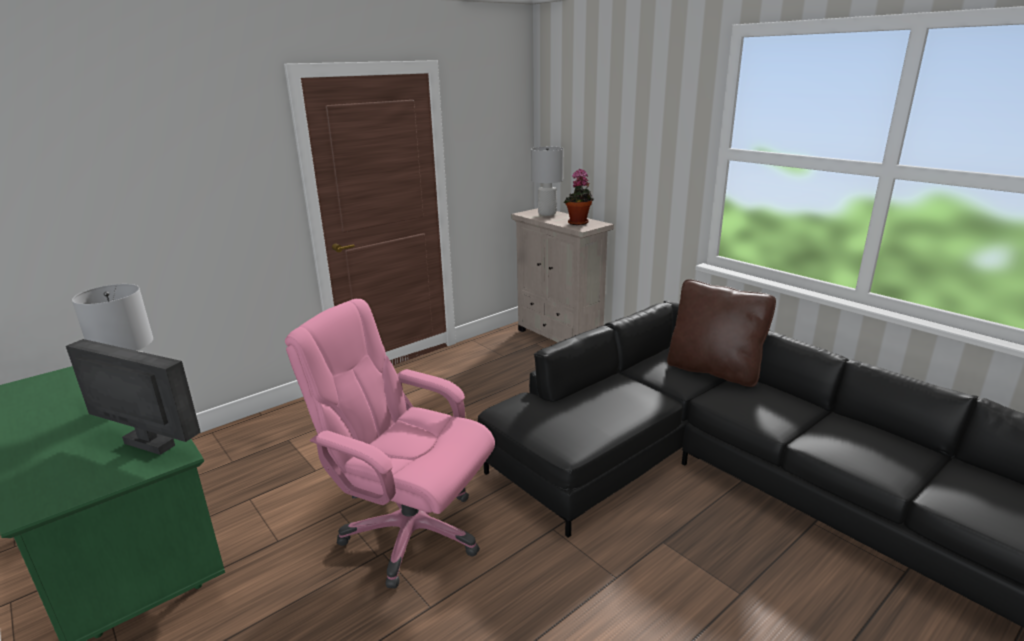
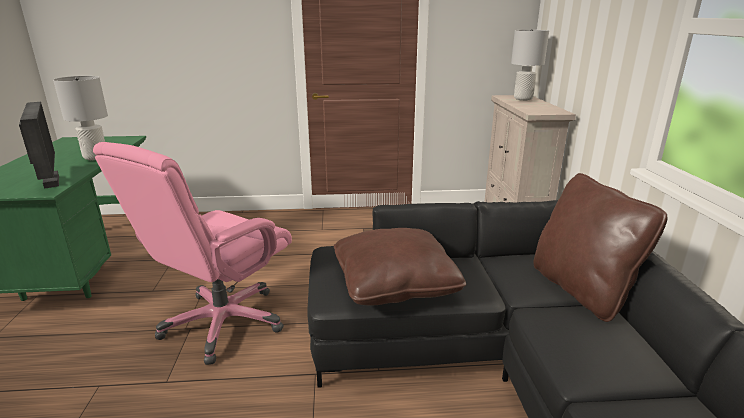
camera: 35 degrees right, 0 degrees up
(411, 532) = (223, 323): pink office chair -> pink office chair turned 120 degrees counterclockwise
(578, 223) = (539, 109): potted plant -> none
(596, 416) = (394, 283): none -> brown pillow

